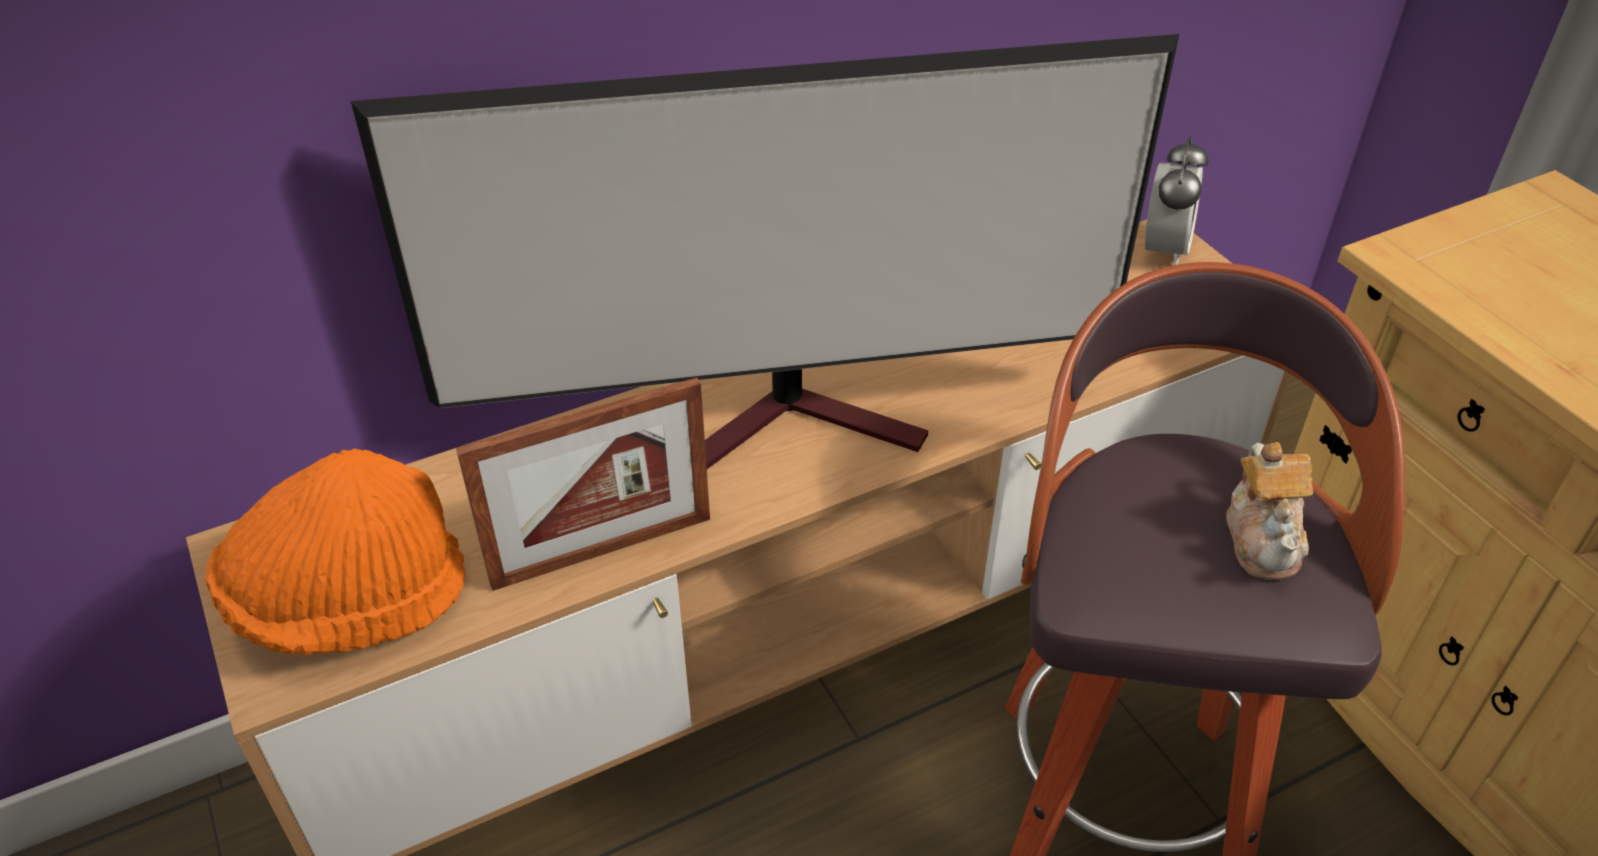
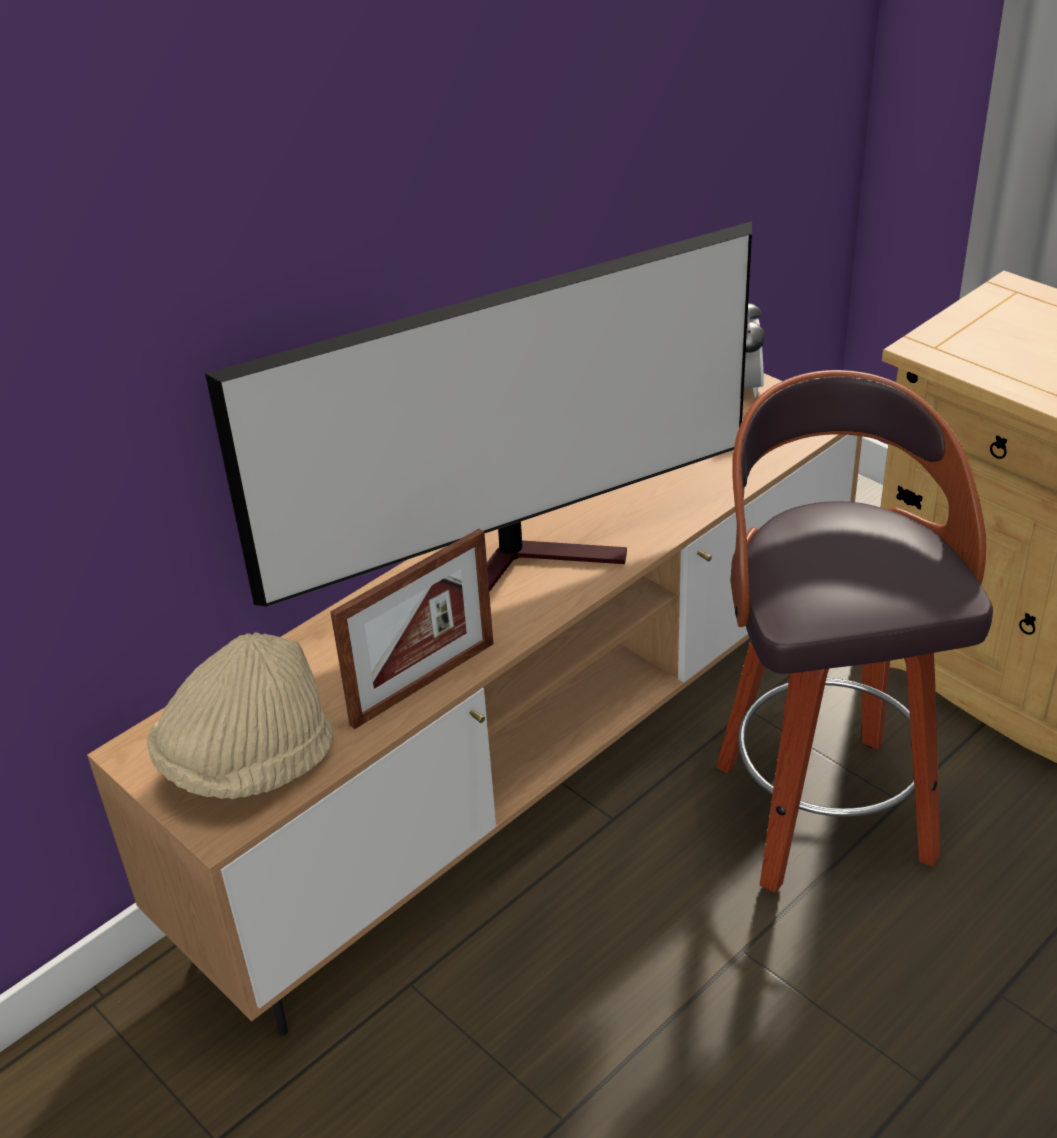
camera: 15 degrees left, 5 degrees down
(350, 601) = (248, 763): orange hat -> beige hat
(1263, 538) = (894, 552): teapot -> none

